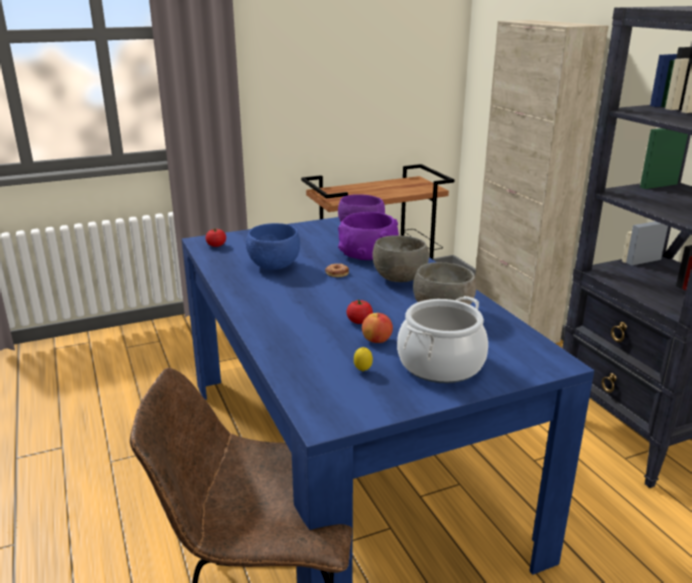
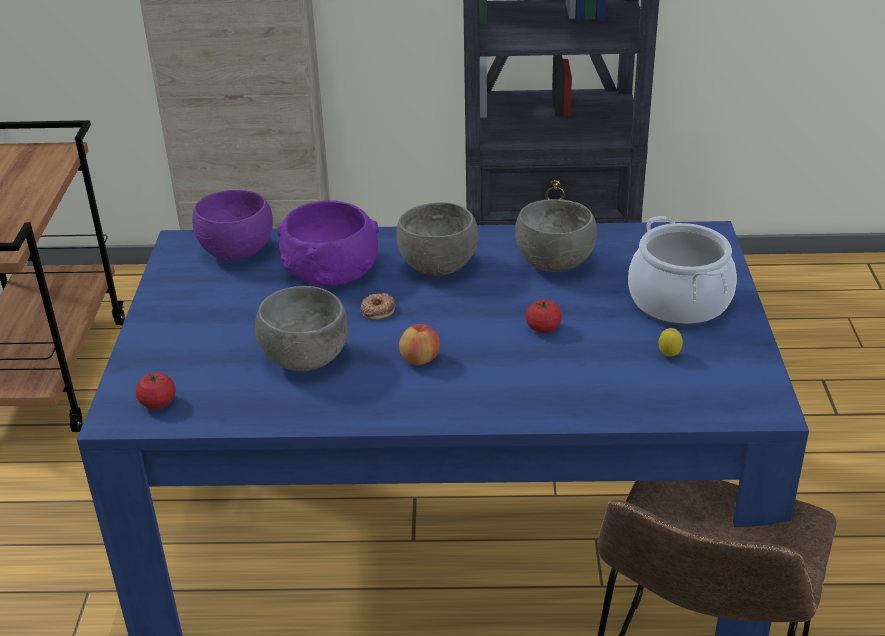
camera: 65 degrees left, 10 degrees up
(273, 266) = (304, 360): blue bowl -> grey bowl
(377, 340) = (601, 328): apple -> apple (420, 360)

